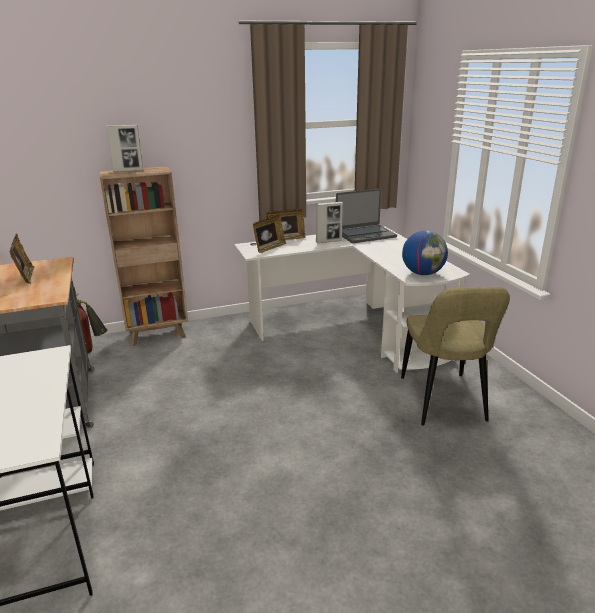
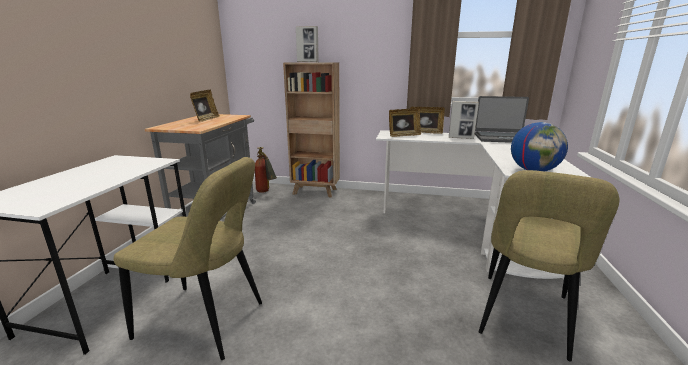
camera: 30 degrees right, 5 degrees down
(189, 512) = (206, 321): none -> beige chair

